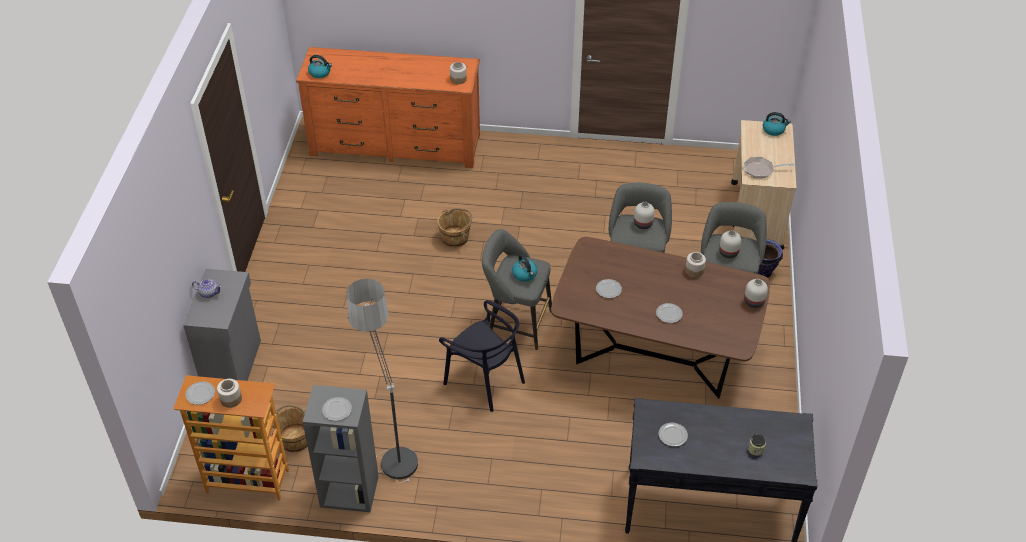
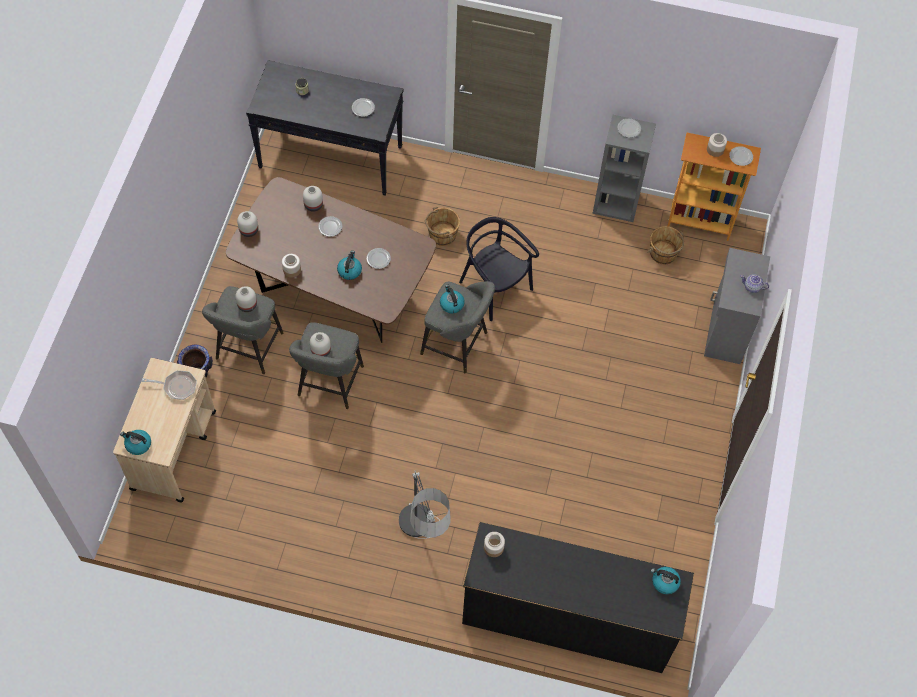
camera: 175 degrees left, 15 degrees up
(389, 442) = (583, 241): floor lamp -> floor lamp (424, 547)
(395, 145) = (567, 618): orange dresser -> black dresser
(455, 237) = (507, 460): brown bucket -> brown bucket (442, 234)
(635, 276) = (349, 270): none -> kettle
(694, 334) = (314, 205): none -> white vase

